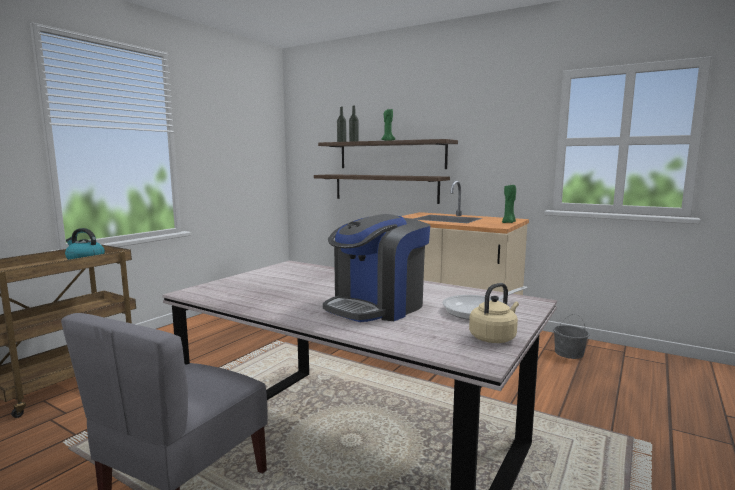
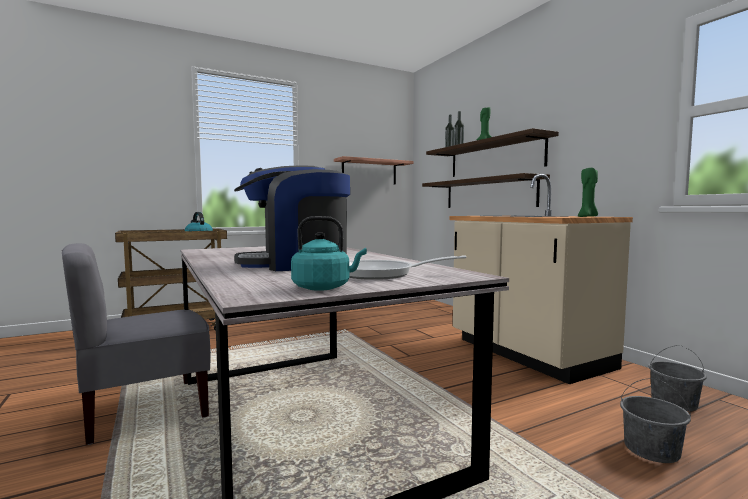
camera: 30 degrees right, 5 degrees down
(247, 159) = (369, 172): none -> shelf
(494, 338) = (324, 287): beige kettle -> turquoise kettle
(587, 391) = (652, 450): none -> grey bucket

